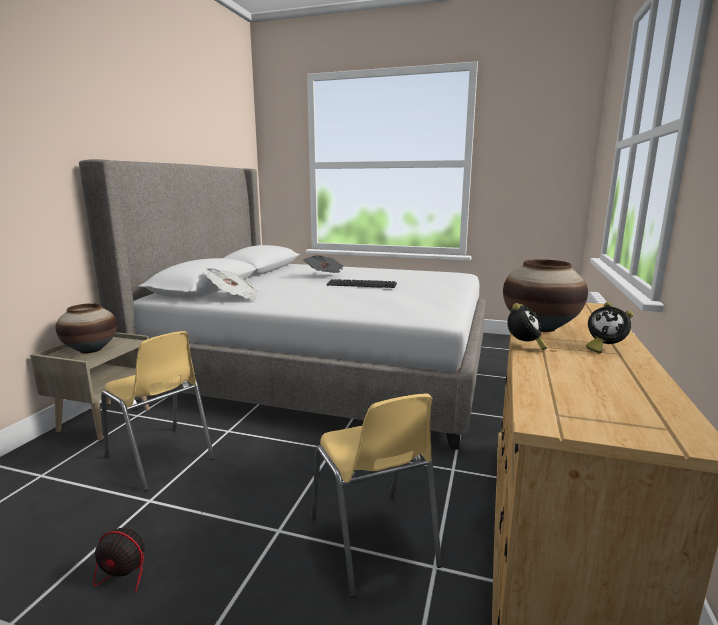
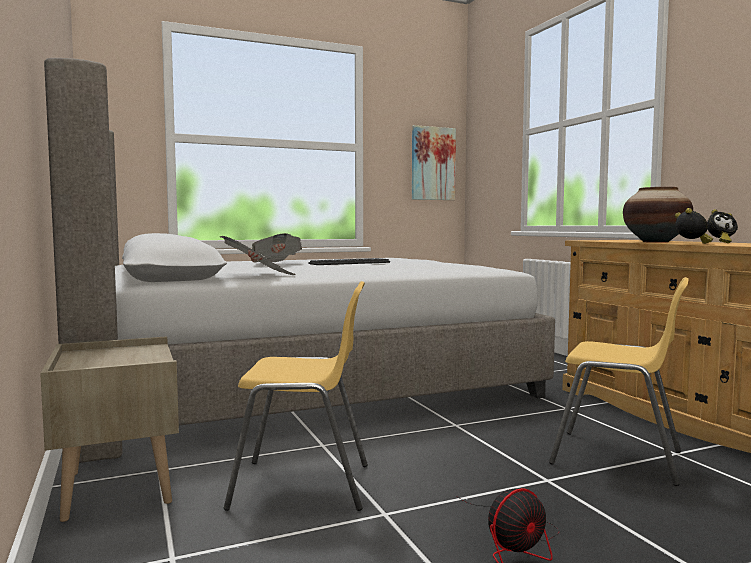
camera: 40 degrees left, 10 degrees down
(90, 350) = (114, 360): vase -> none
(550, 175) = (432, 163): none -> picture

